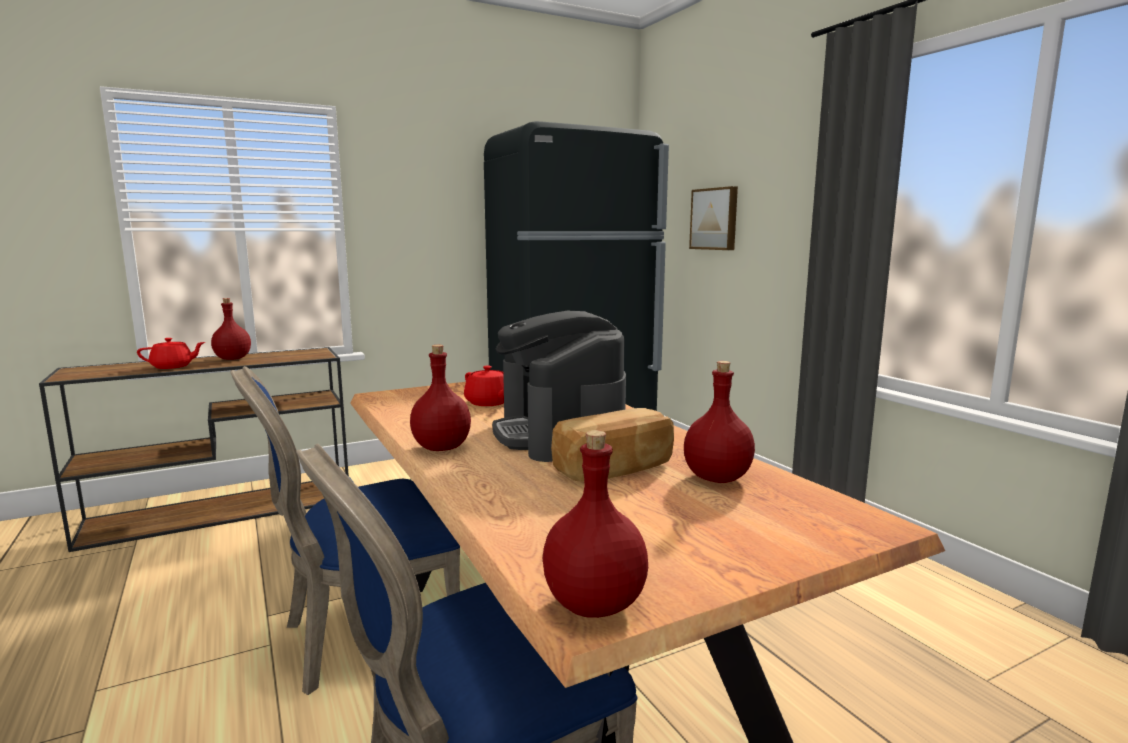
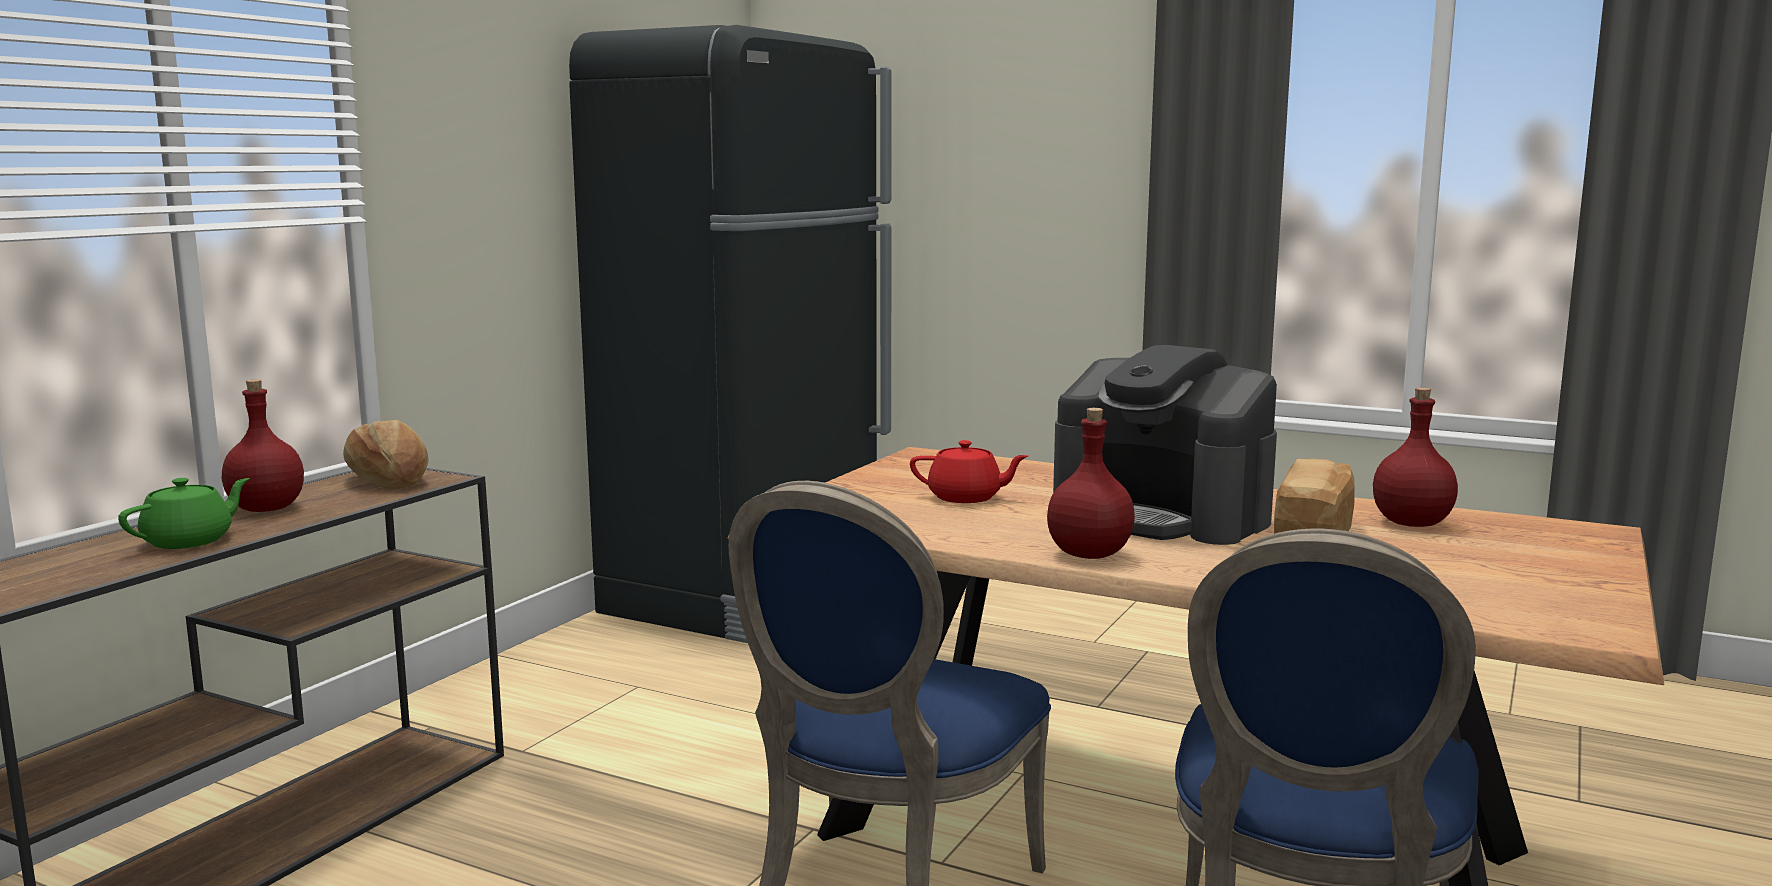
camera: 35 degrees left, 0 degrees up
(173, 366) = (190, 541): red teapot -> green teapot
(304, 354) = (389, 480): none -> bread
(592, 604) = (1588, 628): red bottle -> none
(715, 219) = (944, 185): picture -> none

